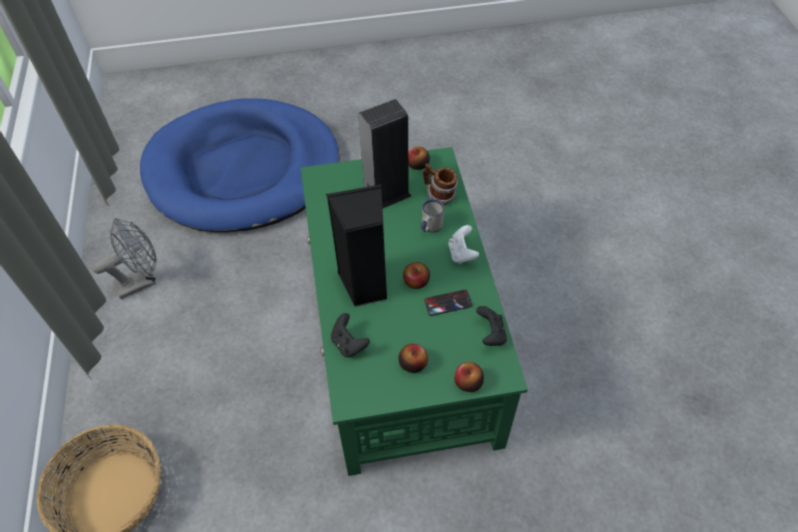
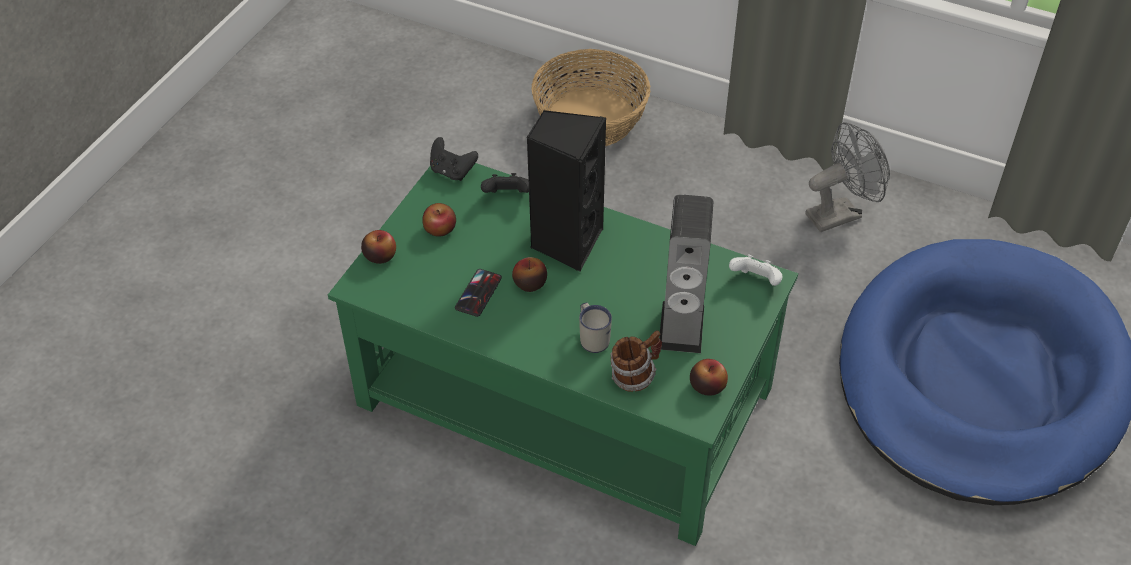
camera: 125 degrees right, 5 degrees down
(142, 281) = (840, 213): grey fan -> grey fan turned 120 degrees counterclockwise
(461, 253) = (529, 343): white game controller -> white game controller (756, 281)
(491, 334) = (409, 303): black game controller -> black game controller (452, 171)

